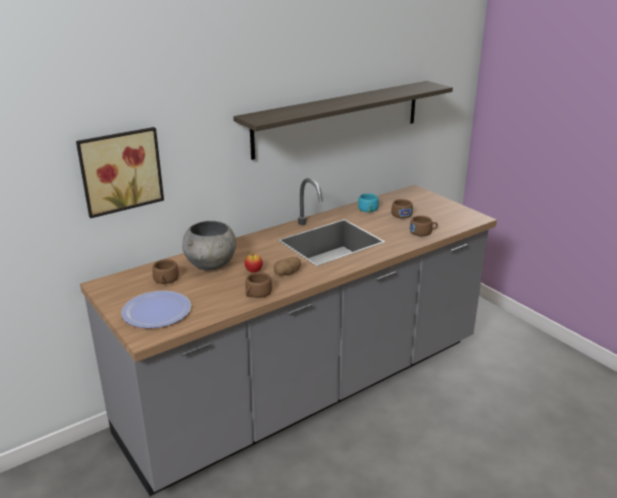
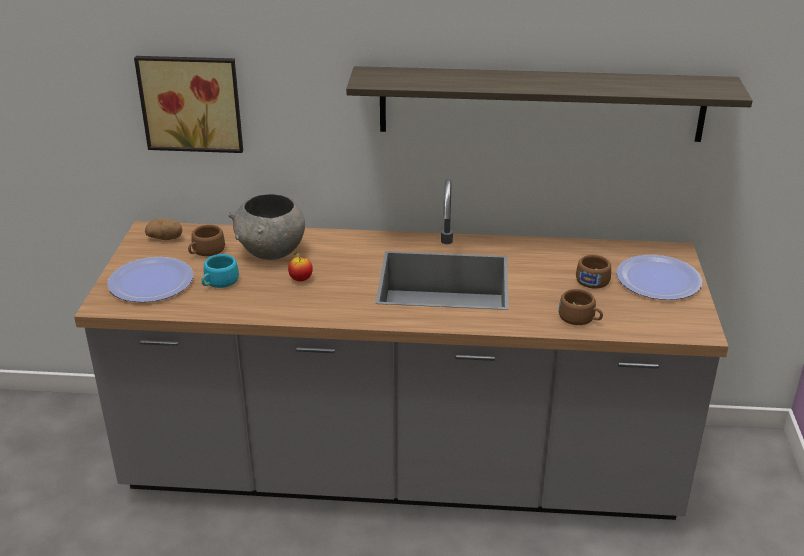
camera: 40 degrees right, 5 degrees up
(256, 294) = (263, 308): brown cup -> none
(287, 273) = (329, 298): potato -> potato (165, 238)
(368, 210) = (558, 256): turquoise cup -> turquoise cup (219, 282)
(427, 204) = (658, 279): none -> plate

